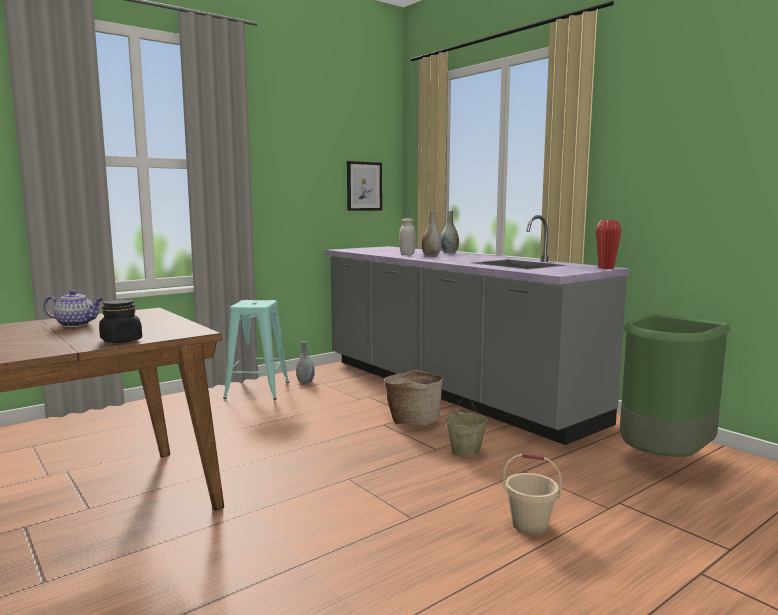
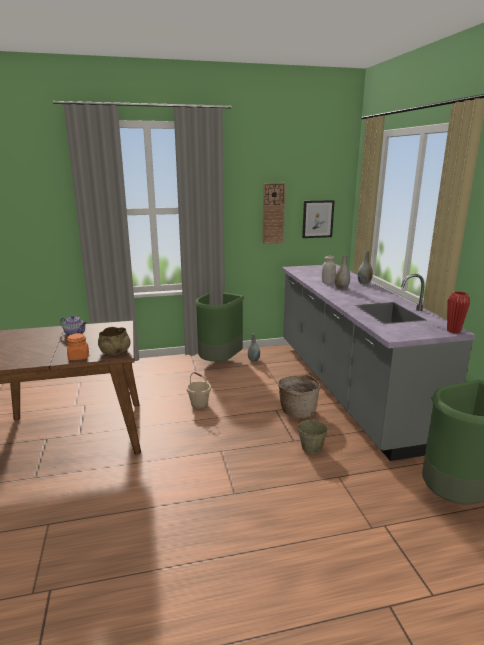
camera: 25 degrees right, 10 degrees up
(121, 340) = (78, 357): black jar -> orange jar
(178, 331) = (114, 352): none -> beige bowl
(257, 390) = (219, 362): turquoise stool -> green trash can
(311, 176) = (273, 213): none -> wall clock
(530, 525) = (303, 523): beige bucket -> beige bucket (199, 404)

